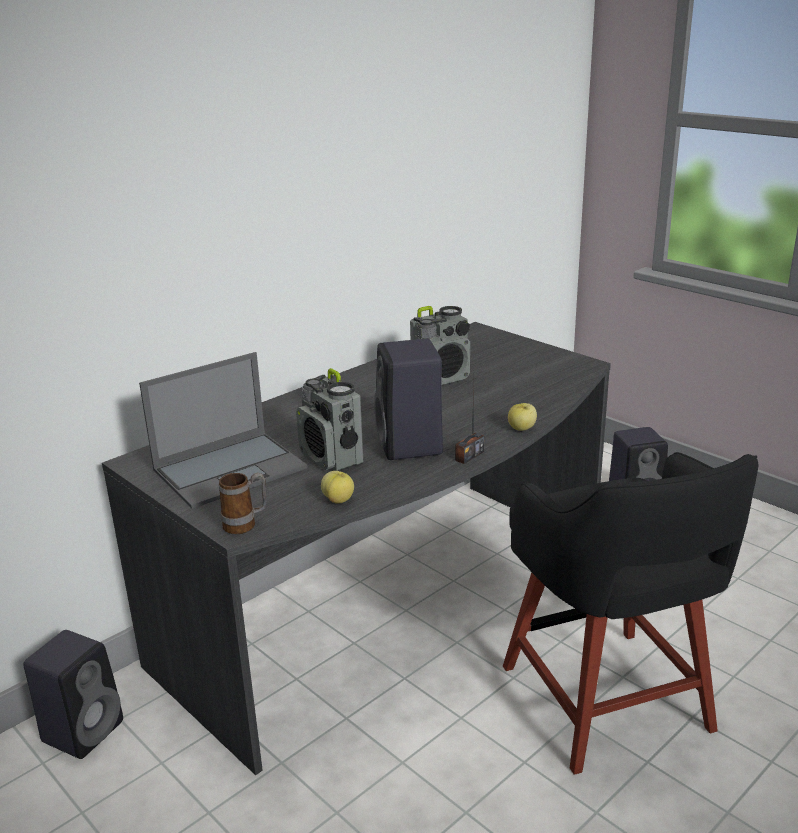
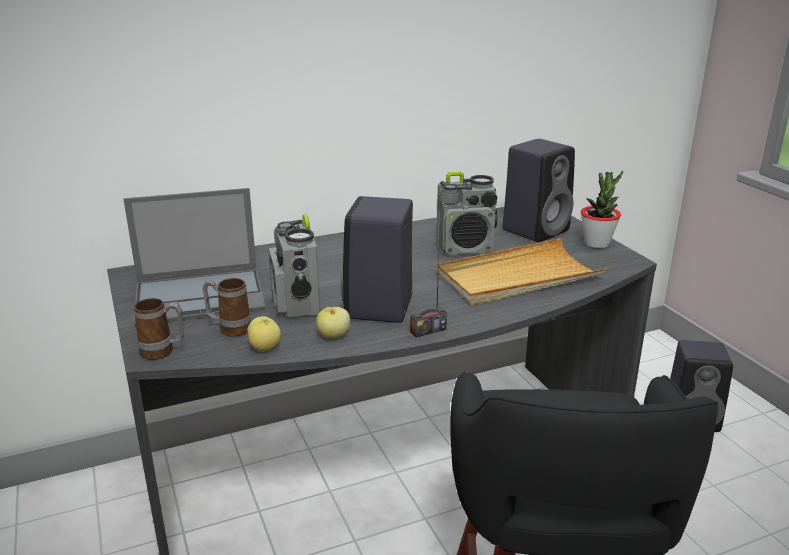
camera: 20 degrees right, 0 degrees up
(84, 729) = (64, 504): black speaker -> black speaker (536, 229)
(289, 491) = (229, 329): none -> mug
(508, 395) = (518, 277): none -> beige tray
(521, 429) = (505, 313): apple -> apple (333, 336)
(550, 354) = (597, 243): none -> potted plant

